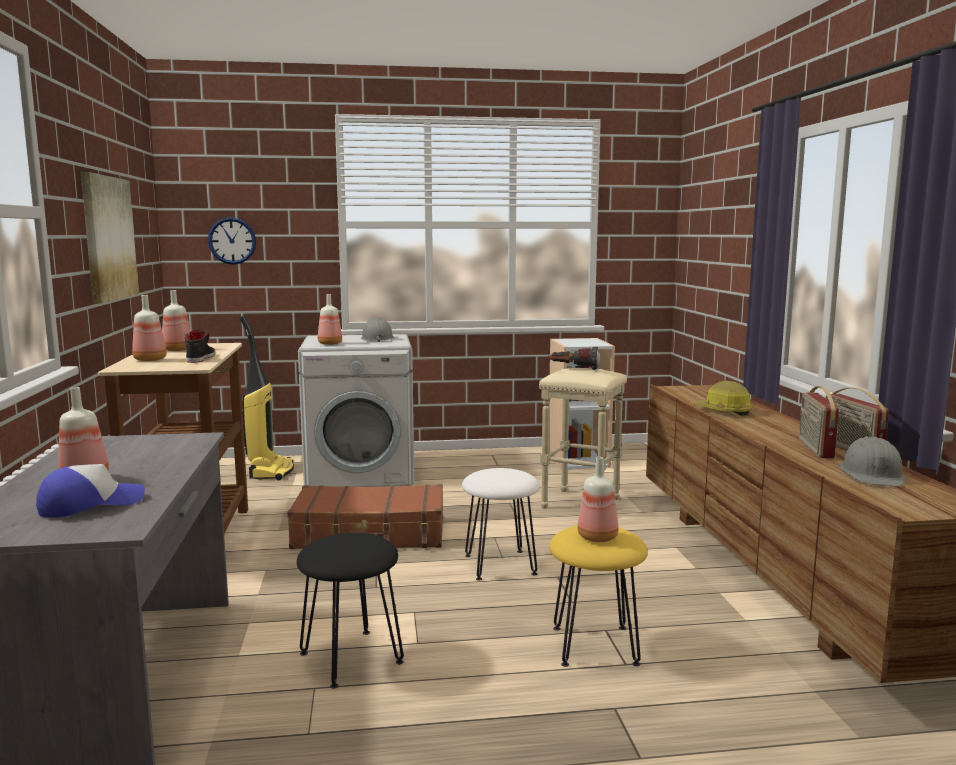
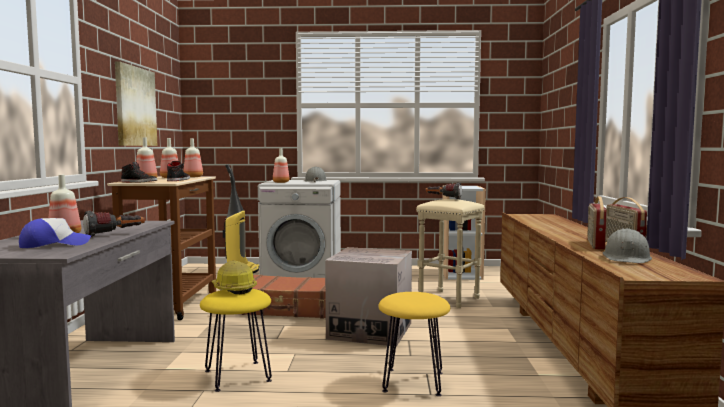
camera: 10 degrees right, 5 degrees down
(147, 367) = (139, 182): none -> black shoe
(165, 474) = (115, 235): none -> flashlight
(232, 241) = (227, 116): wall clock -> none
(351, 658) = (238, 376): black stool -> yellow stool
(500, 565) = (370, 331): white stool -> cardboard box
(598, 537) = (413, 297): bottle -> bottle (194, 177)
(723, 411) = (544, 226): hard hat -> hard hat (233, 289)

